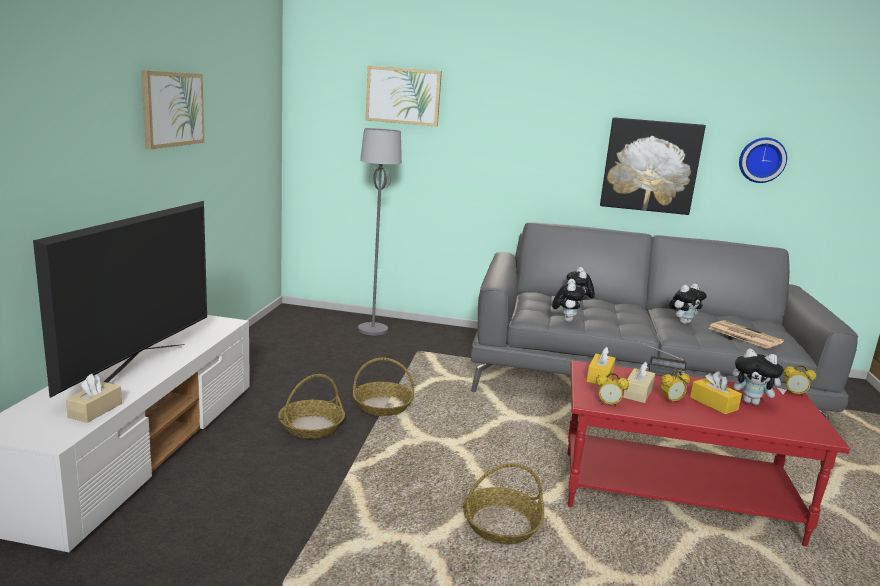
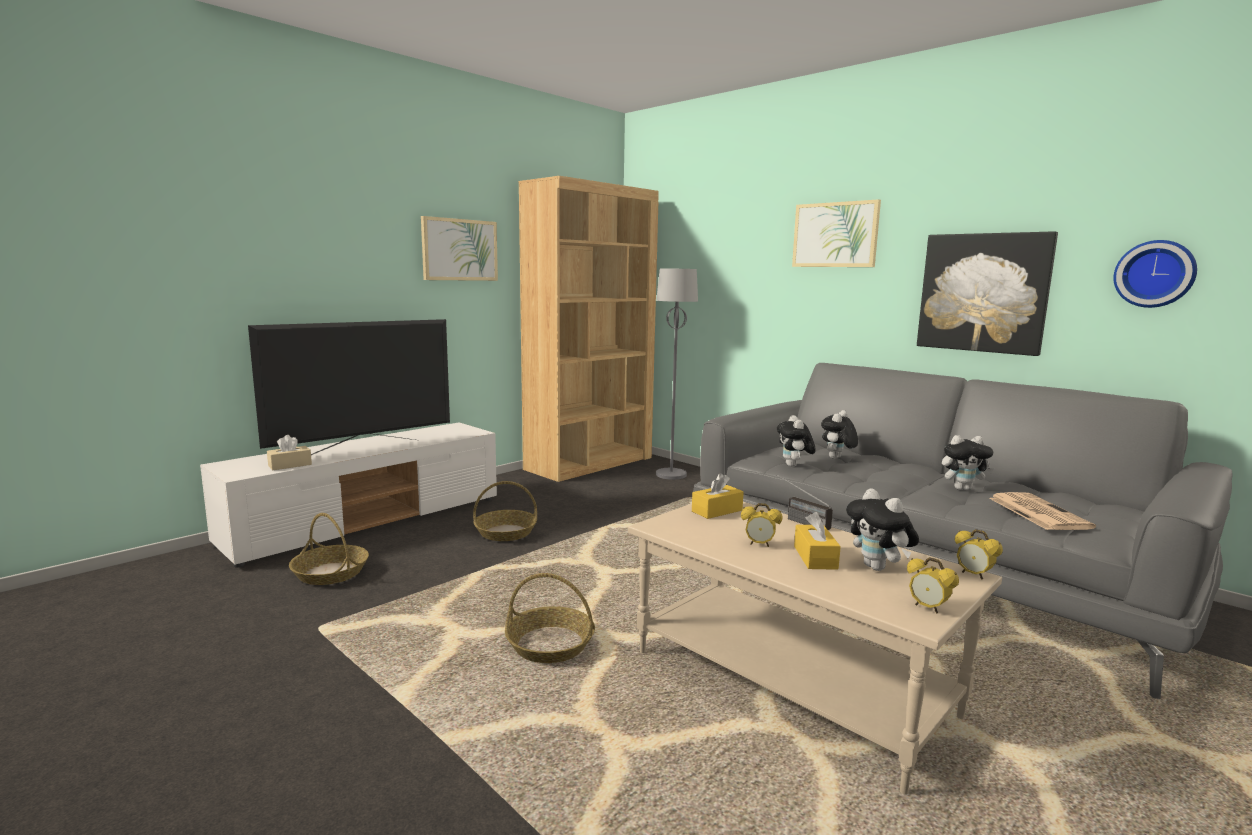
camera: 35 degrees right, 5 degrees down
(282, 329) = (590, 463): none -> brown bookcase
(383, 406) = (589, 531): basket -> basket (331, 573)
(403, 96) = (715, 236): picture -> picture (835, 235)
(565, 320) = (794, 466): plush toy -> plush toy turned 135 degrees clockwise
(608, 404) = (673, 531): alarm clock -> alarm clock (928, 608)
(637, 393) = (732, 530): beige tissue box -> none
(676, 496) = (792, 683): red coffee table -> beige coffee table

